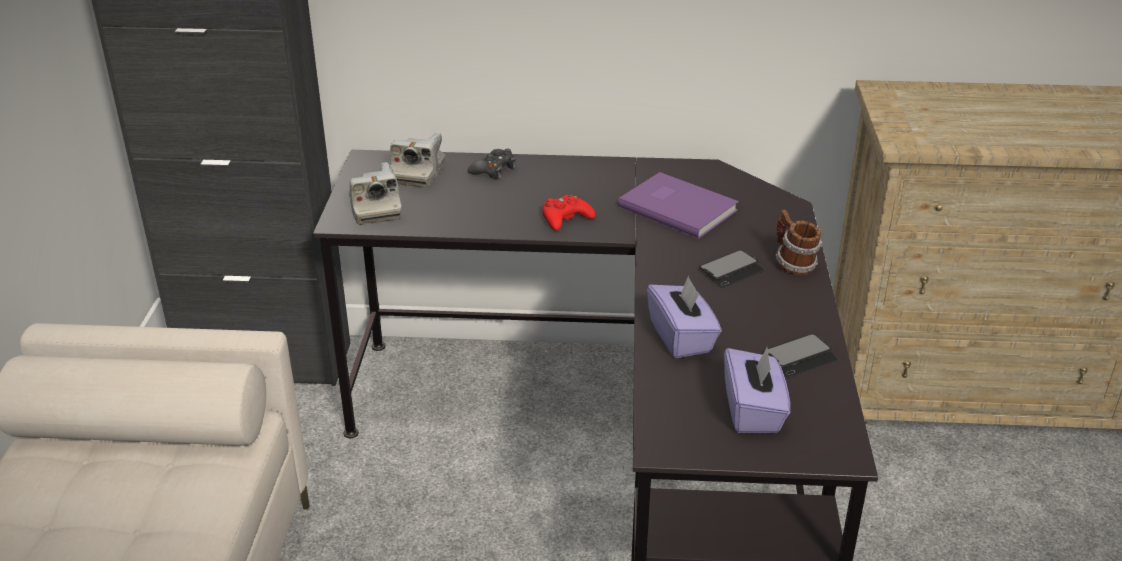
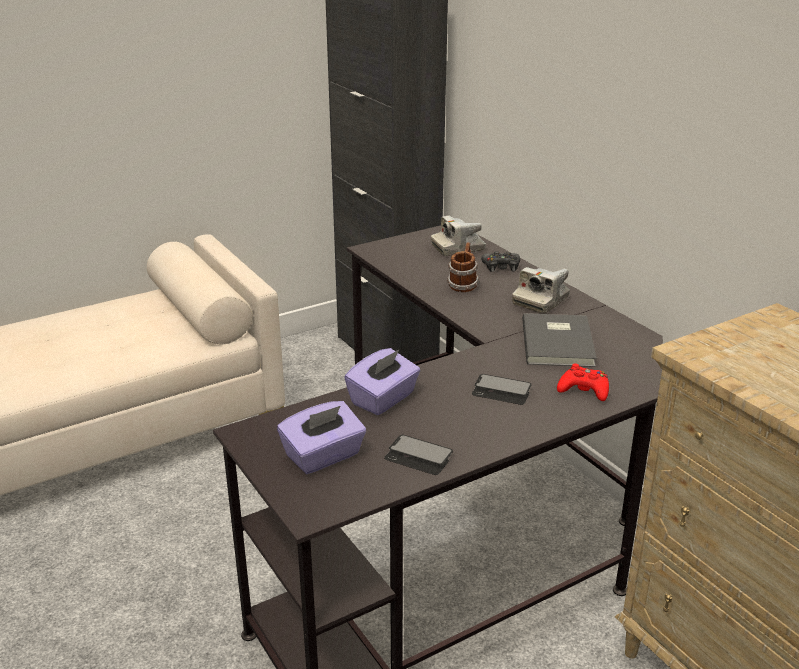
camera: 55 degrees right, 5 degrees down
(375, 209) = (397, 252): camera -> camera (540, 301)
(565, 219) = (477, 309): red game controller -> red game controller (584, 390)
(678, 207) = (559, 342): purple book -> grey book
(793, 265) = (549, 415): mug -> mug (462, 285)

